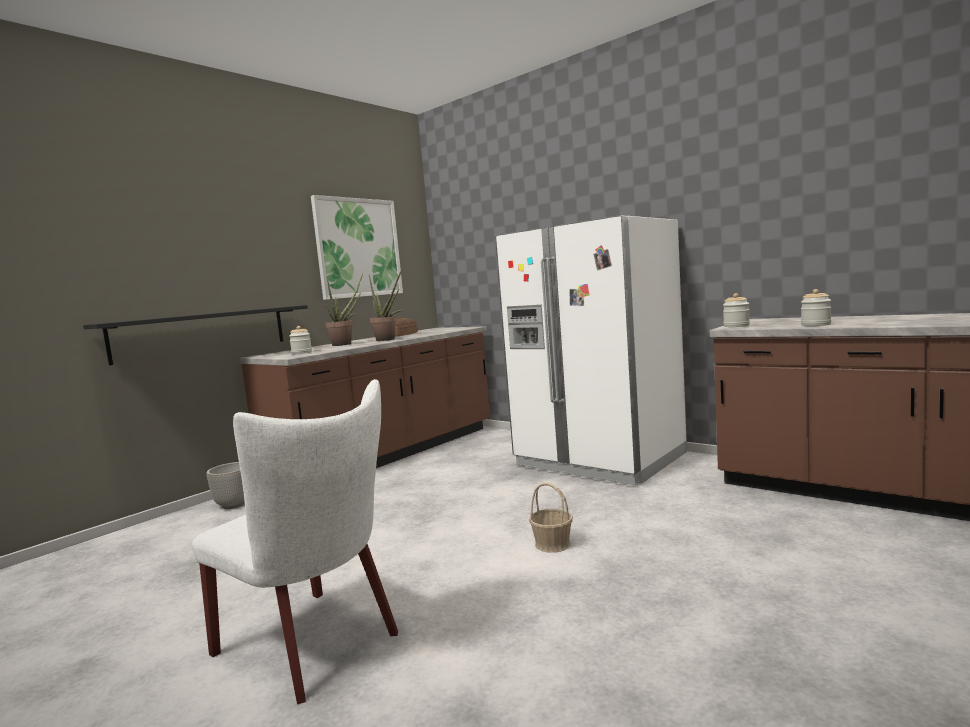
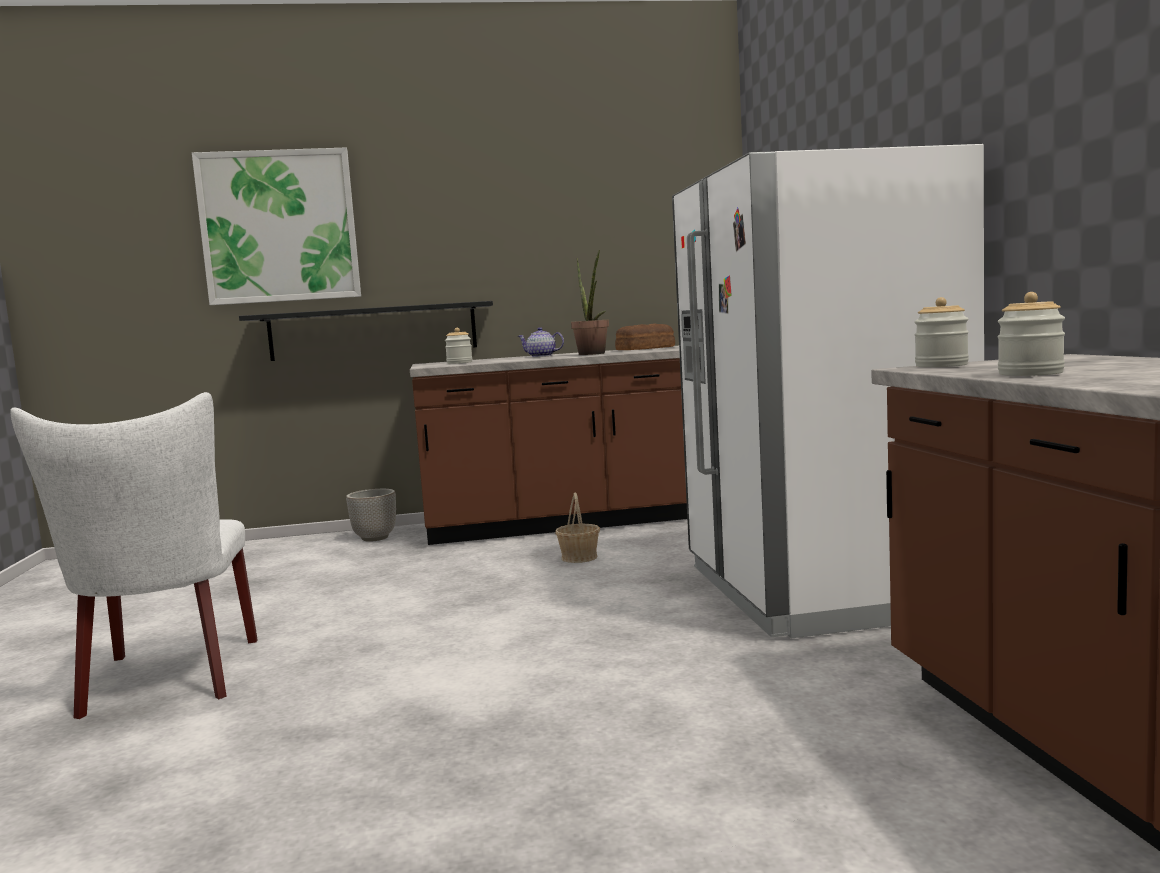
camera: 40 degrees right, 0 degrees up
(345, 344) = (541, 356): potted plant -> teapot
(358, 248) = (604, 220): picture -> picture (279, 227)
(552, 544) = (513, 672): basket -> basket (579, 557)

